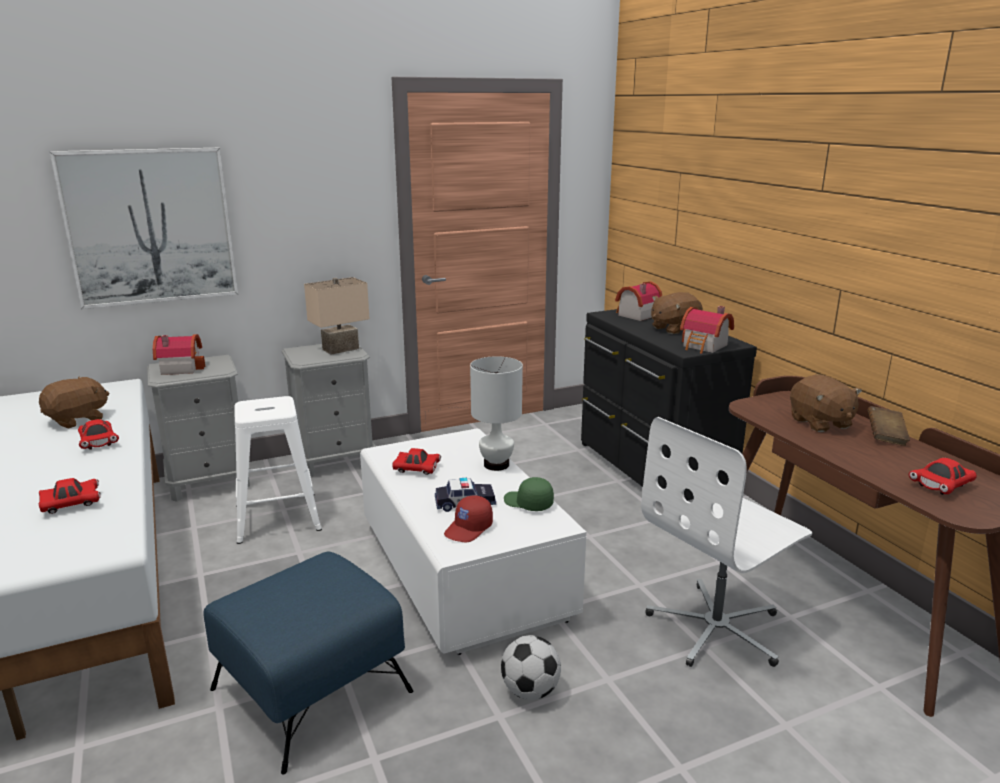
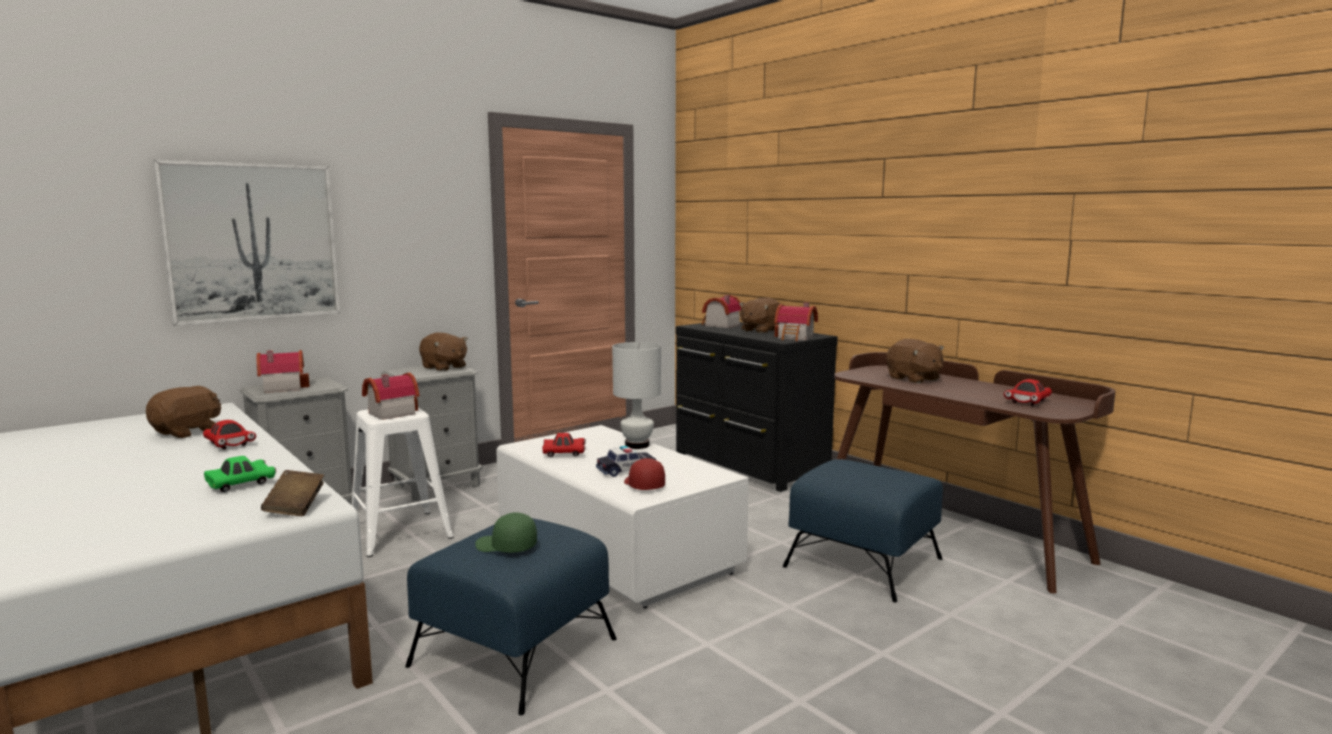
camera: 15 degrees left, 10 degrees down
(71, 505) = (241, 485): red toy car -> green toy car
(261, 408) = (389, 413): none -> toy house
(340, 348) = (444, 367): beige table lamp -> brown plush toy
(469, 529) = (643, 485): red cap -> red cap turned 135 degrees clockwise
(528, 503) = (684, 465): green cap -> green cap (506, 546)
(531, 691) = (726, 623): football -> none
(717, 628) = (862, 562): white office chair -> blue ottoman
(885, 437) = (968, 382): brown book -> brown book (295, 507)

